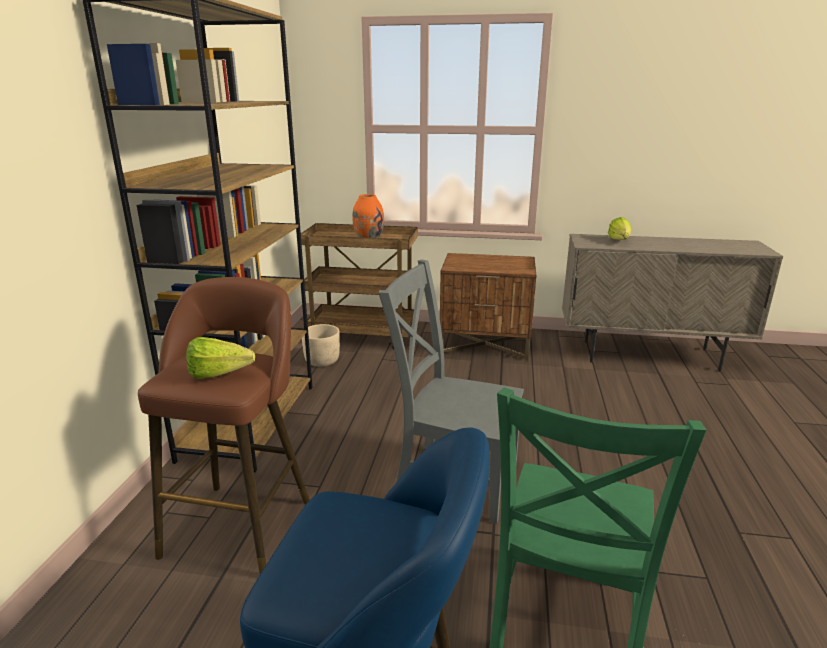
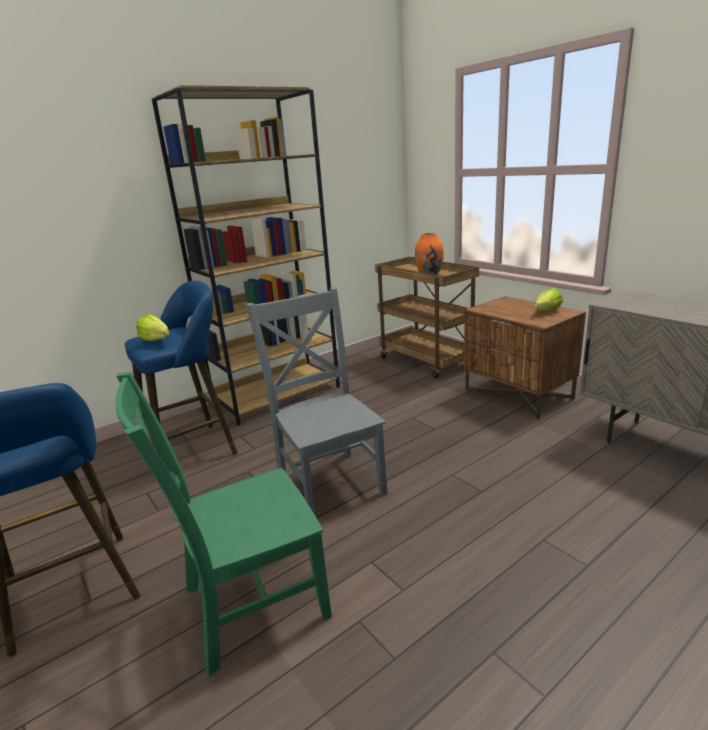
camera: 45 degrees right, 0 degrees up
(242, 522) = (195, 449): brown stool -> blue stool
(322, 361) = (372, 371): beige planter -> none
(619, 242) = (662, 306): lettuce -> lettuce (544, 312)

